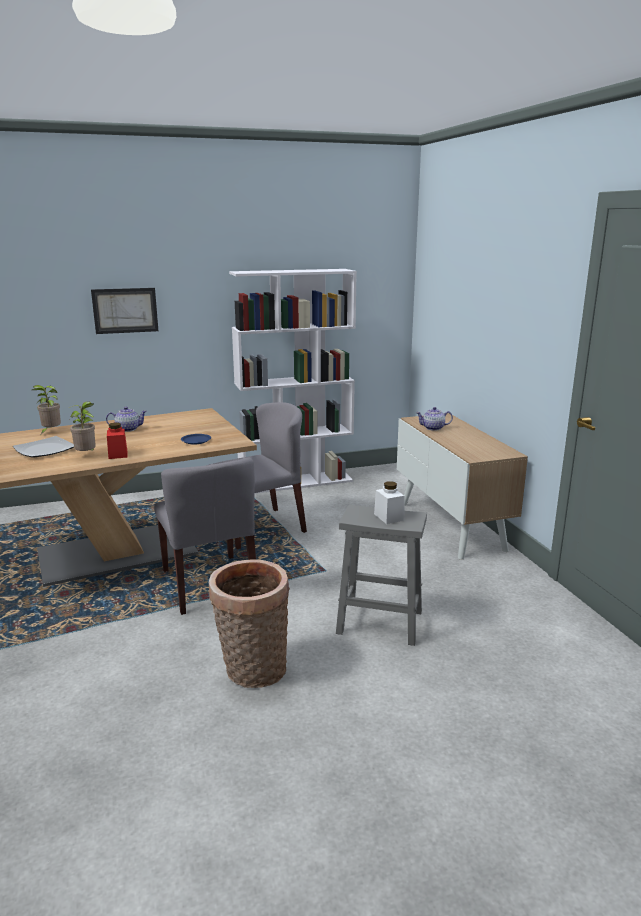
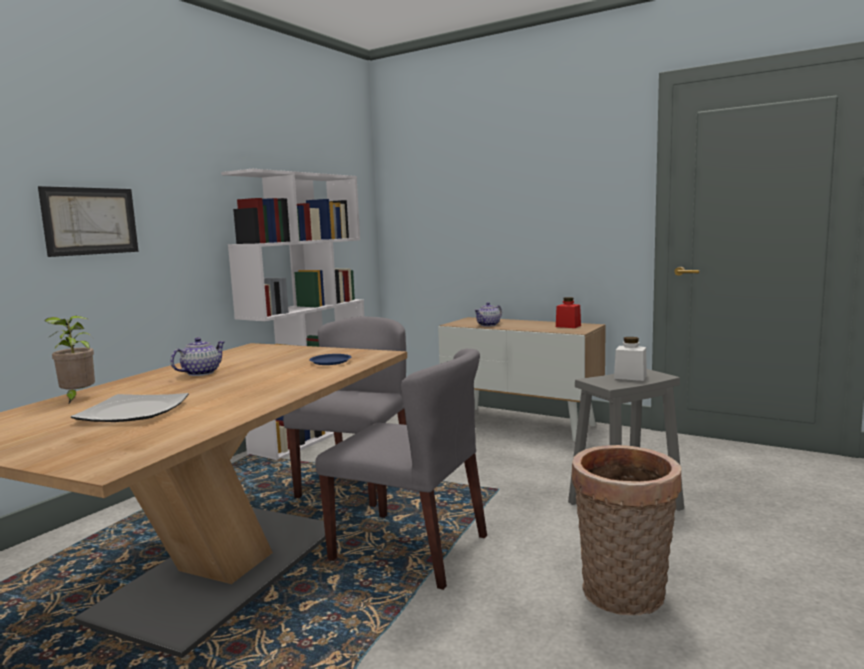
camera: 40 degrees left, 10 degrees down
(87, 455) = (226, 400): potted plant -> none
(118, 454) = (270, 389): red jar -> red jar (568, 326)

